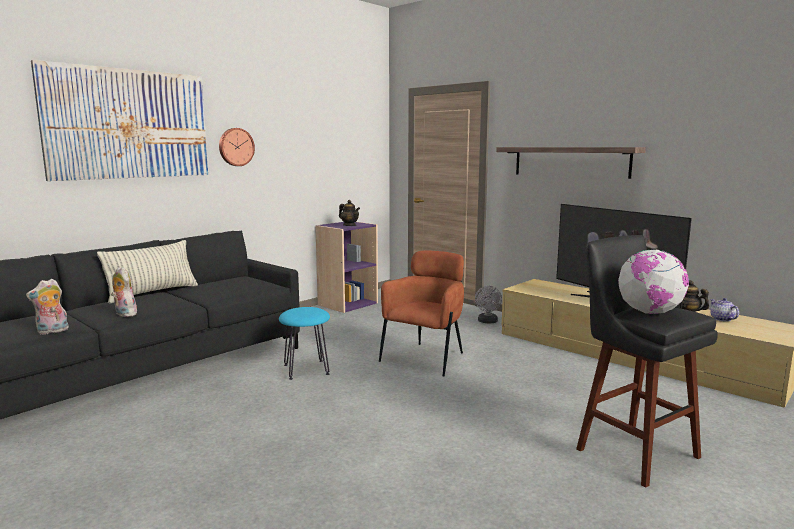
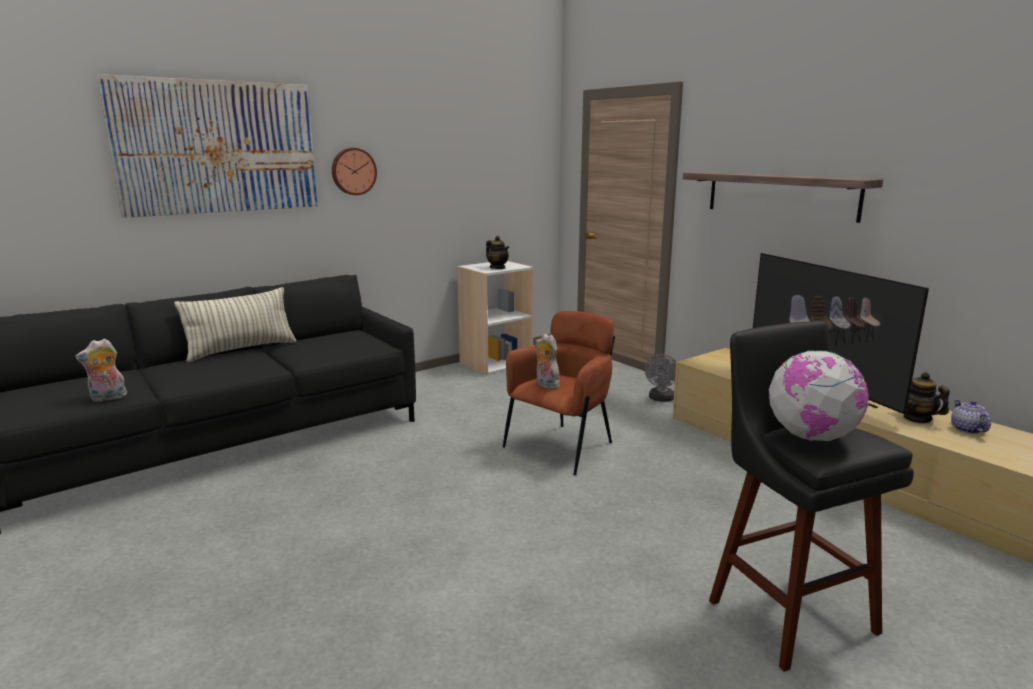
camera: 10 degrees right, 5 degrees up
(124, 314) = (195, 378): plush toy -> plush toy (545, 385)
(306, 369) = (412, 451): turquoise stool -> none
(348, 303) = (496, 362): purple bookcase -> white bookcase

